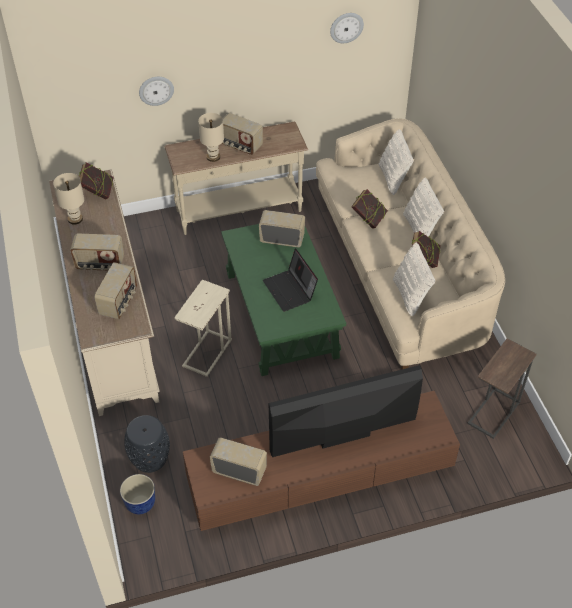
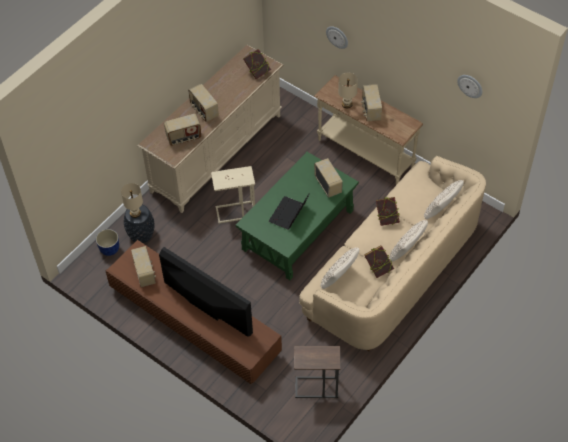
camera: 55 degrees right, 5 degrees up
(75, 218) = (228, 76): beige table lamp -> beige table lamp (135, 213)

